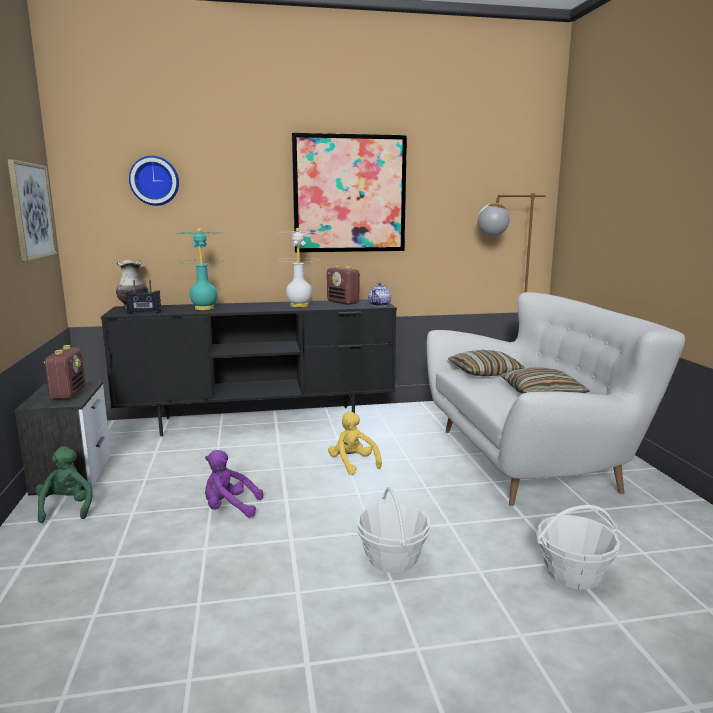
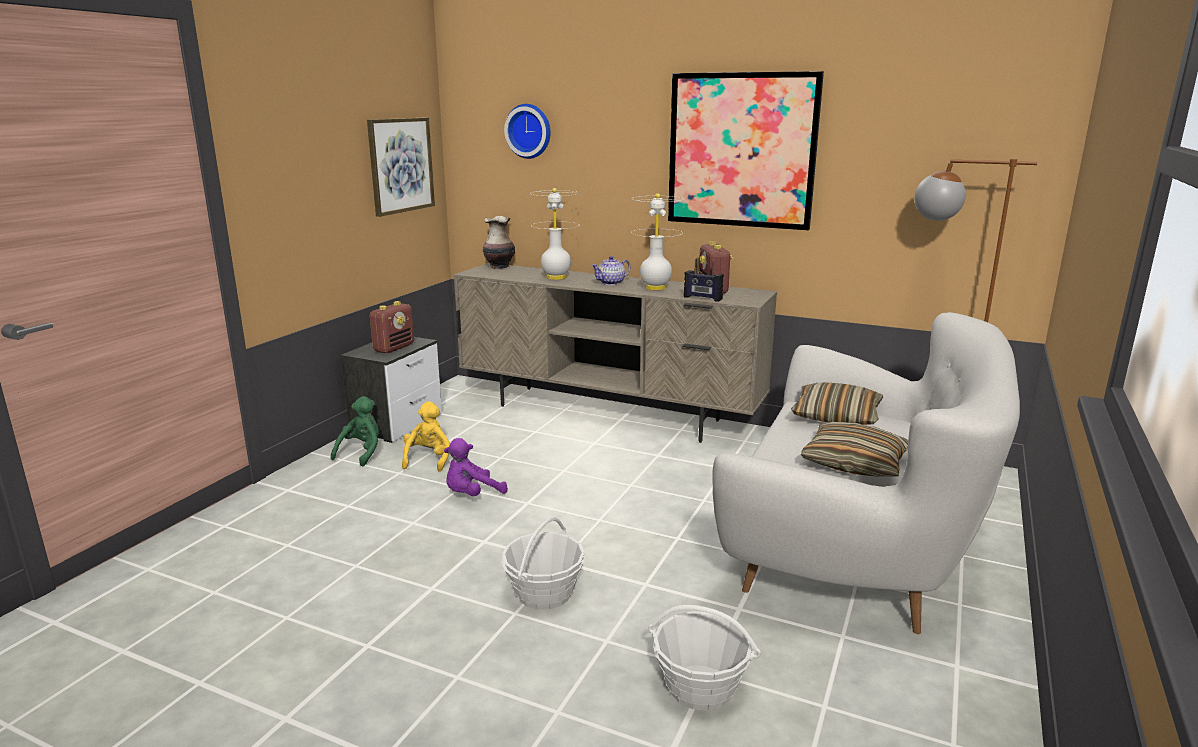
camera: 35 degrees right, 5 degrees up
(144, 312) = (495, 275): radio -> radio (702, 298)
(204, 308) = (556, 277): turquoise table lamp -> white table lamp
(230, 508) = (472, 495): purple plush toy -> purple plush toy turned 75 degrees counterclockwise
(261, 420) = (609, 413): black tv stand -> beige tv stand
(353, 464) = (636, 488): yellow plush toy -> yellow plush toy (428, 459)
(379, 305) = (747, 300): teapot -> teapot (611, 283)

